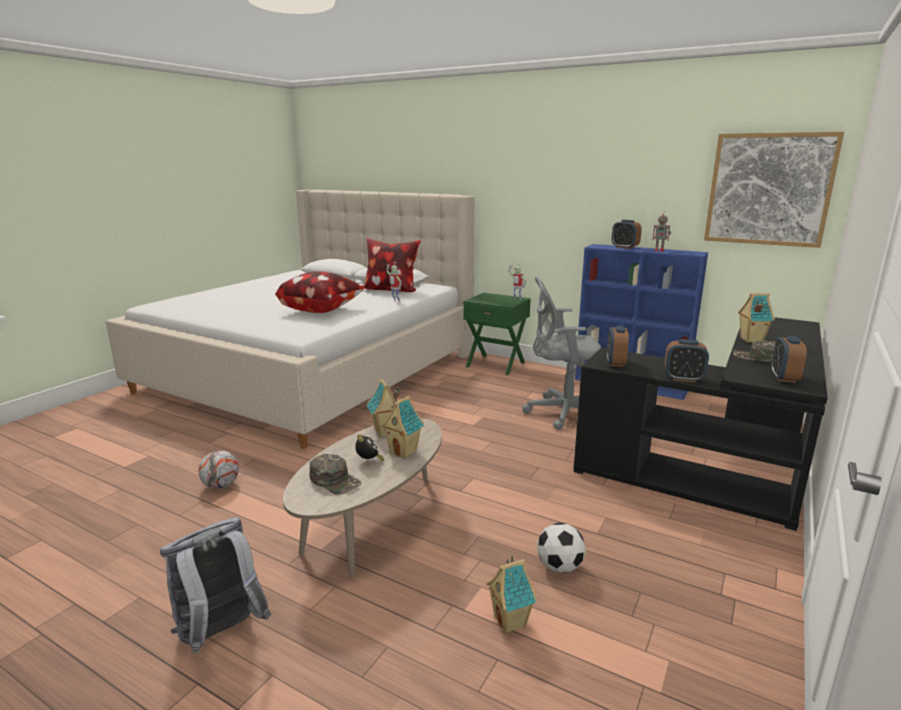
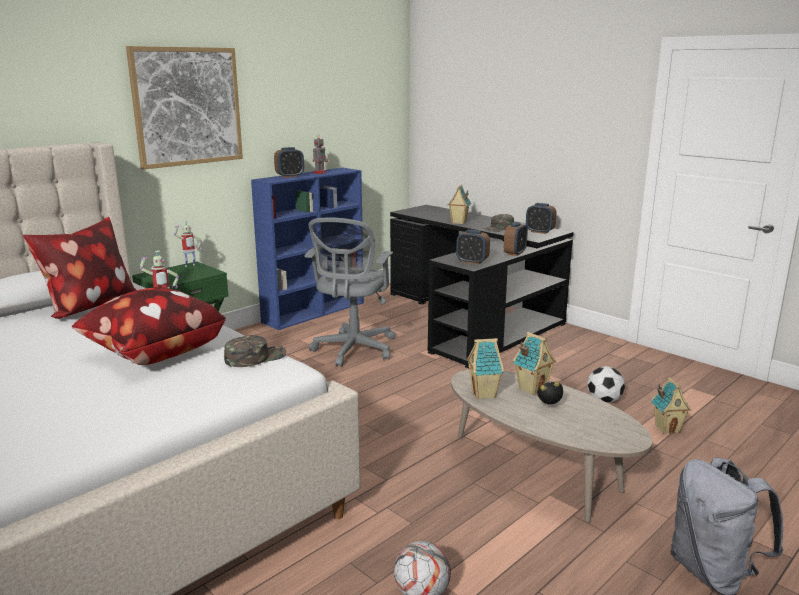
camera: 75 degrees left, 0 degrees up
(335, 480) = (588, 424): green cap -> green cap (255, 357)
(769, 189) = (370, 107): picture -> picture (187, 106)

